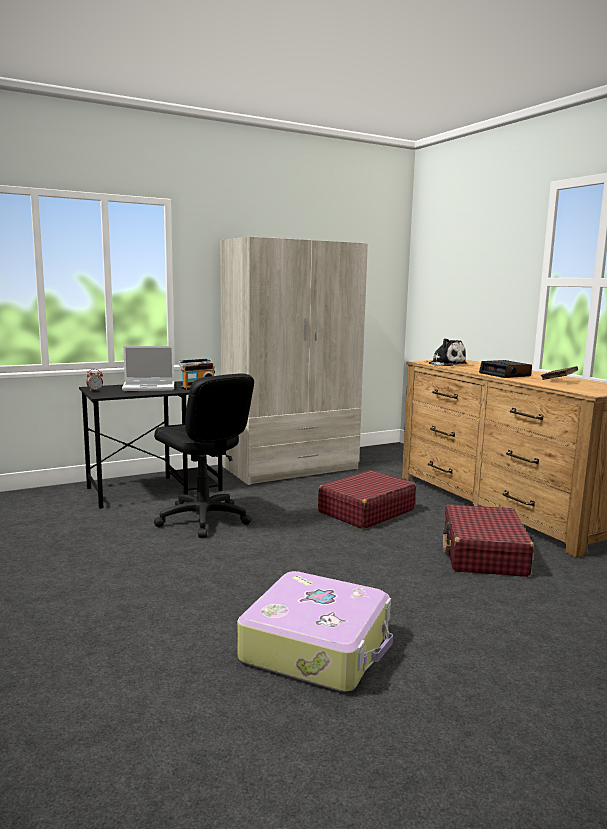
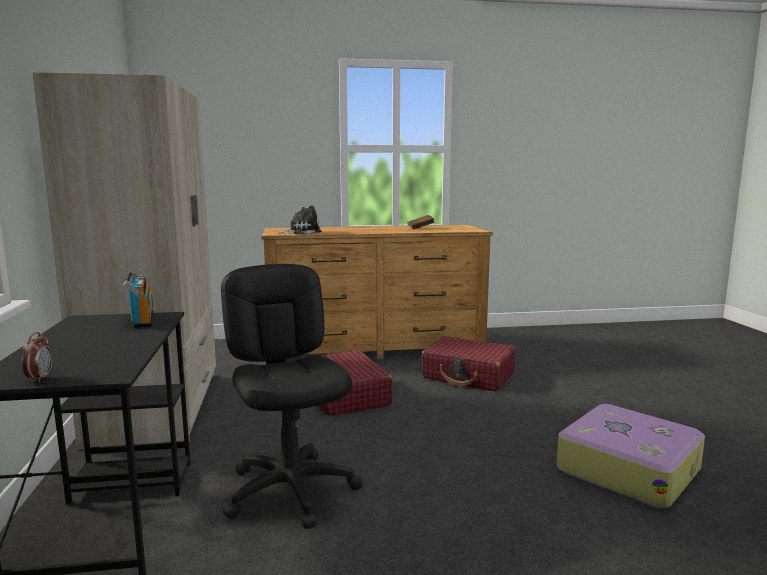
camera: 70 degrees left, 0 degrees up
(149, 387) = (84, 343): laptop -> none
(203, 519) = (291, 490): black office chair -> black office chair turned 90 degrees counterclockwise
(505, 374) = (379, 230): alarm clock -> none

